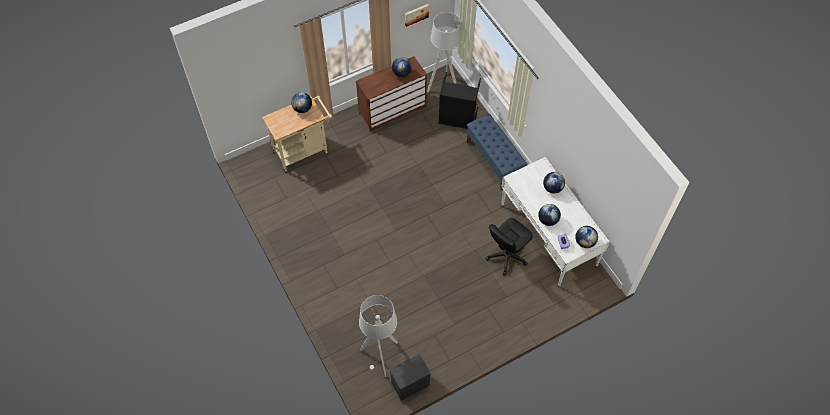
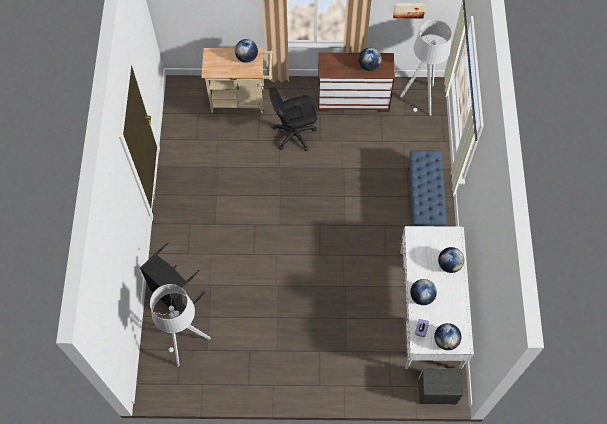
camera: 30 degrees right, 5 degrees up
(409, 383) = (195, 385): nightstand -> nightstand (436, 391)
(457, 119) = (412, 140): black laundry basket -> black laundry basket (173, 295)
(506, 256) = (372, 309): black office chair -> black office chair (294, 134)

